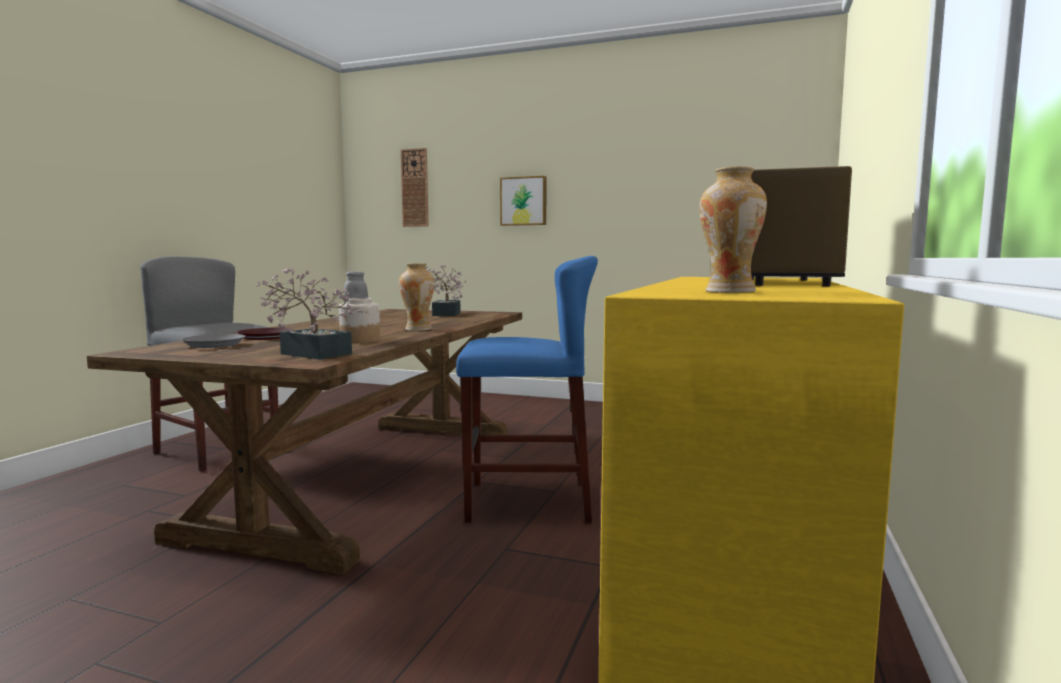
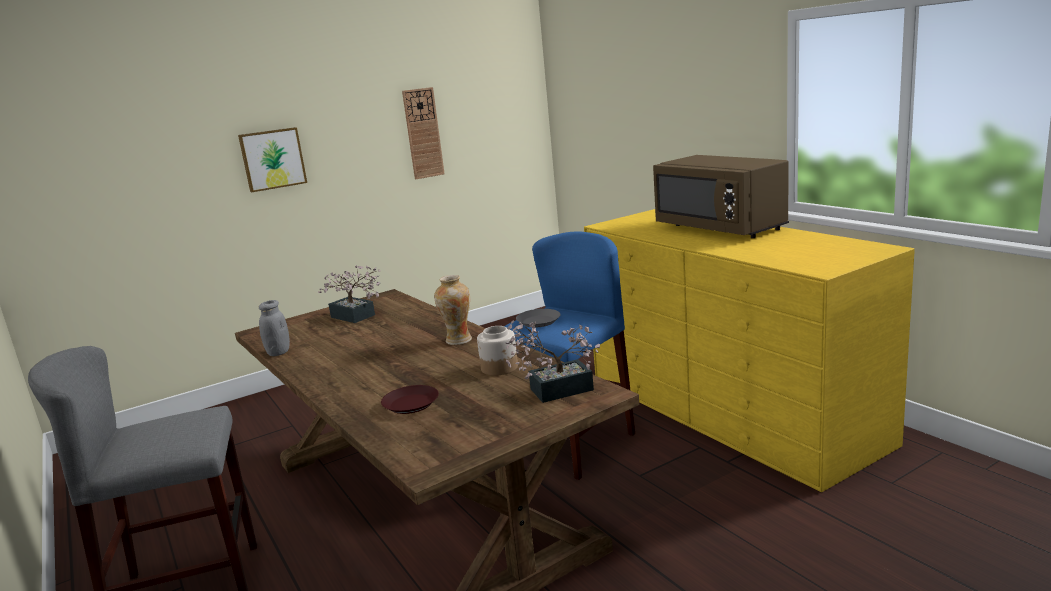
camera: 50 degrees left, 10 degrees up
(215, 345) = (434, 428): grey plate -> grey plate (539, 321)
(415, 188) = (104, 161): wall clock -> wall clock (423, 133)
(729, 292) = (814, 254): vase -> none

